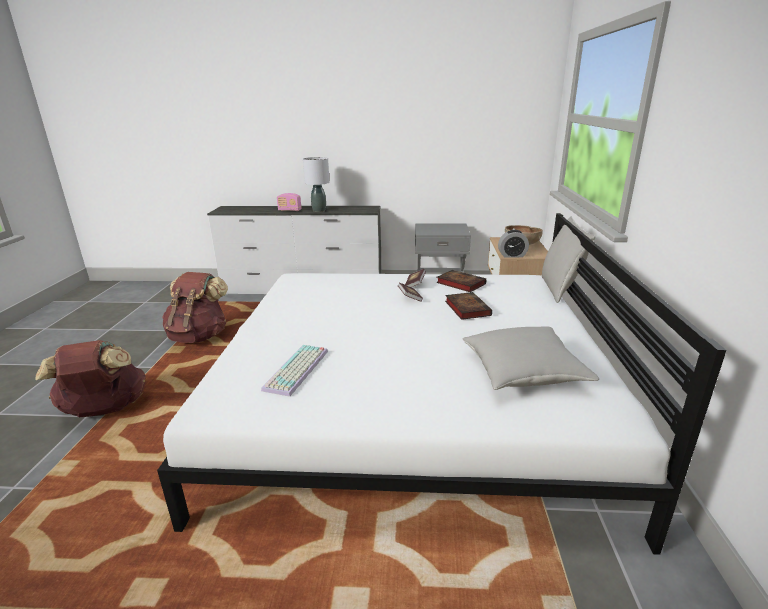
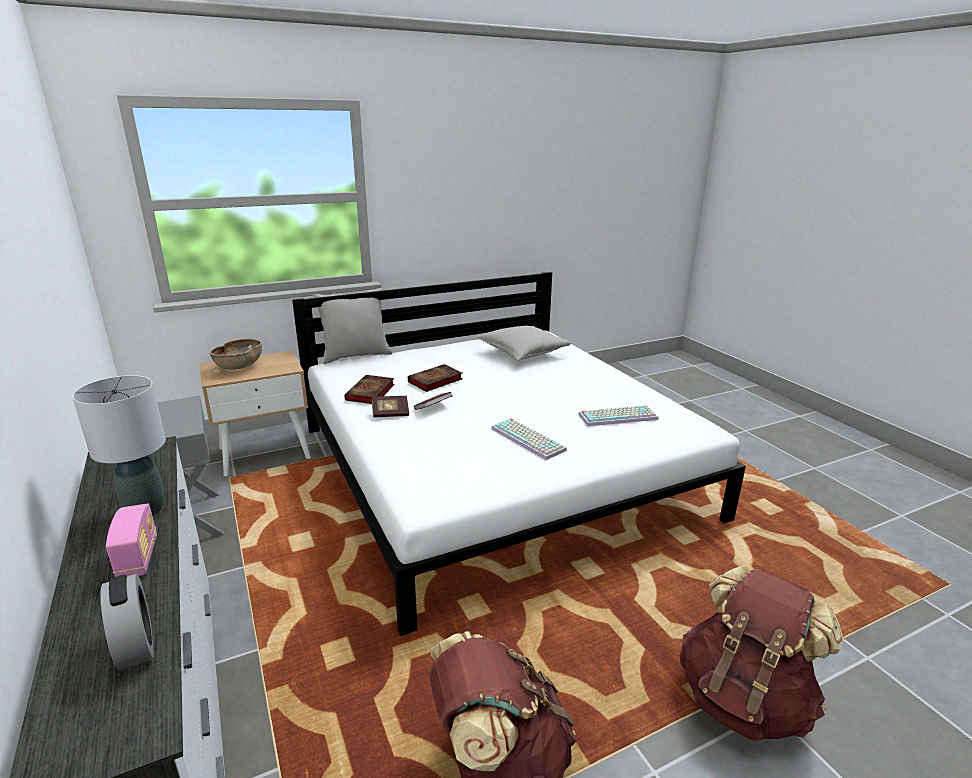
camera: 120 degrees left, 0 degrees up
(317, 319) = (529, 439): none -> keyboard
(512, 255) = (291, 366): alarm clock -> alarm clock (136, 645)

